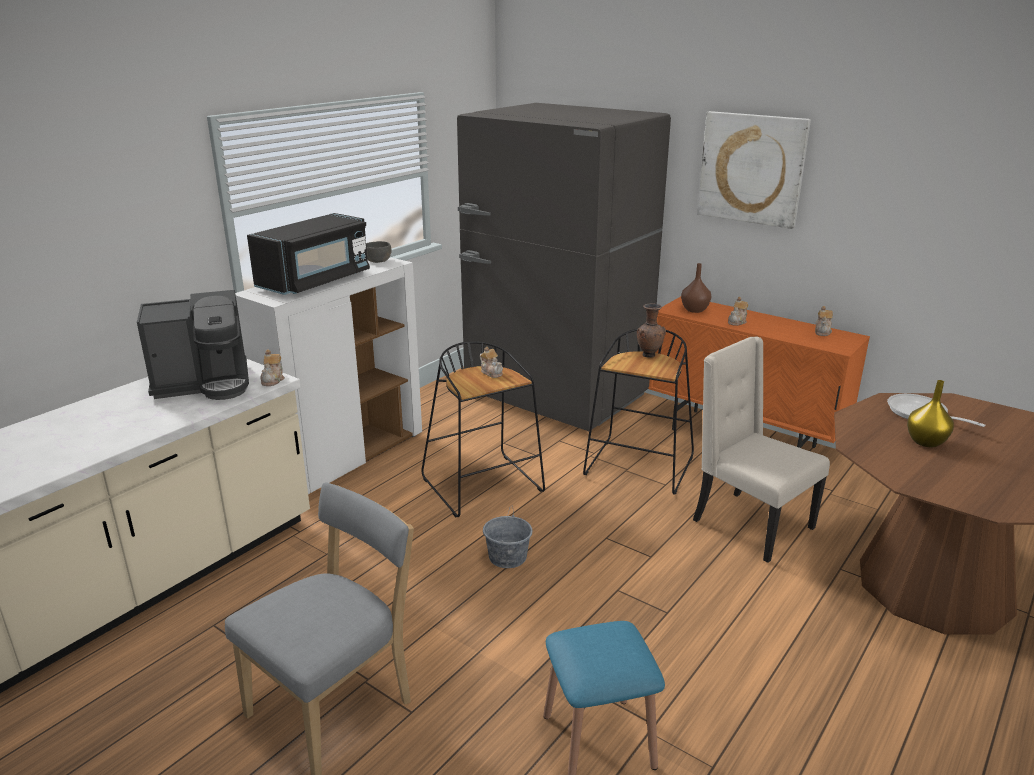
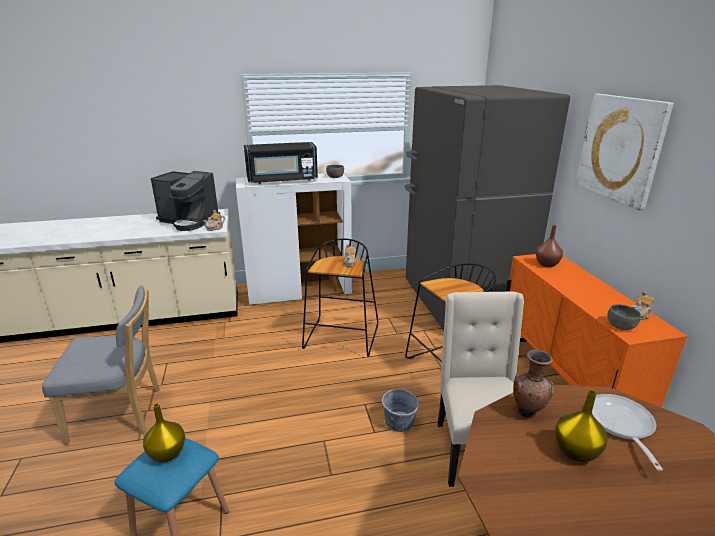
camera: 40 degrees right, 0 degrees up
(507, 557) = (295, 385): grey bucket -> grey bucket (399, 421)
(595, 644) = (166, 454): none -> yellow vase
(649, 355) = (469, 286): brown vase -> brown vase (528, 412)
(737, 322) = (568, 283): teapot -> none
(824, 344) = (620, 325): none -> grey bowl

